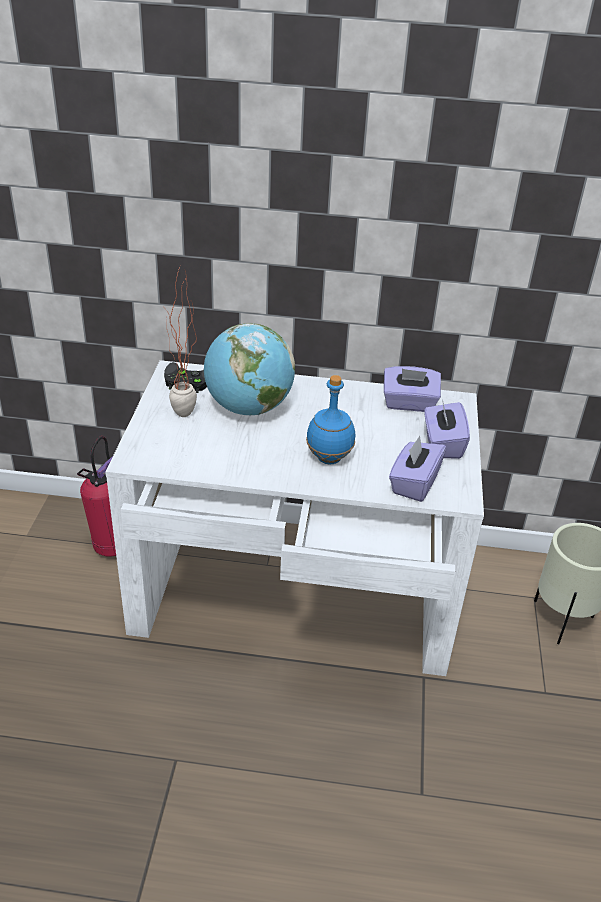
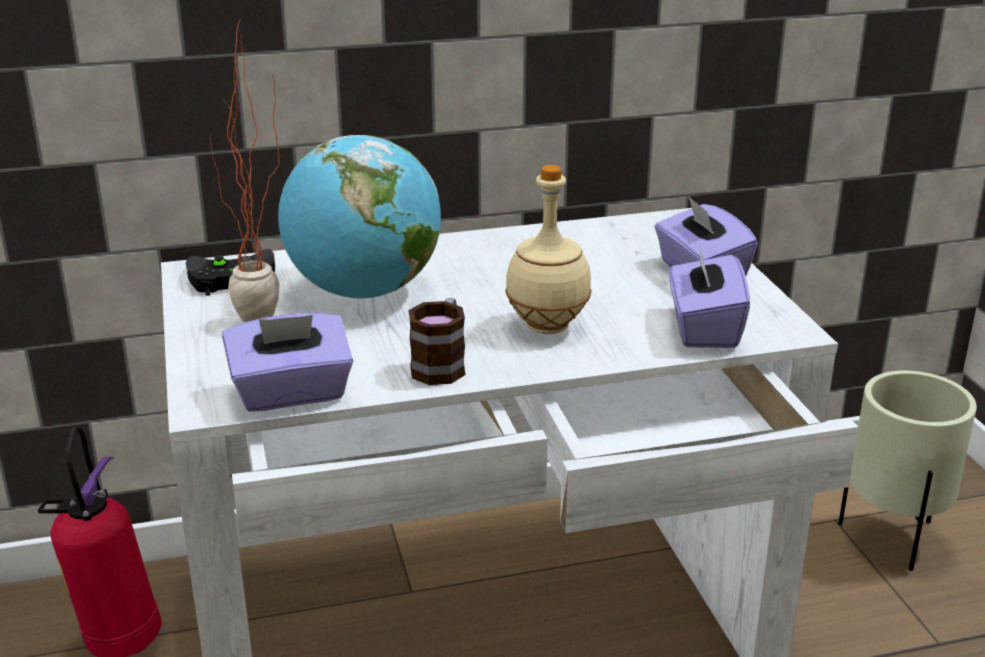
camera: 20 degrees left, 10 degrees down
(257, 467) = (441, 364): none -> mug
(329, 458) = (548, 326): blue bottle -> beige bottle
(409, 404) = (609, 237): purple tissue box -> purple tissue box (292, 394)

